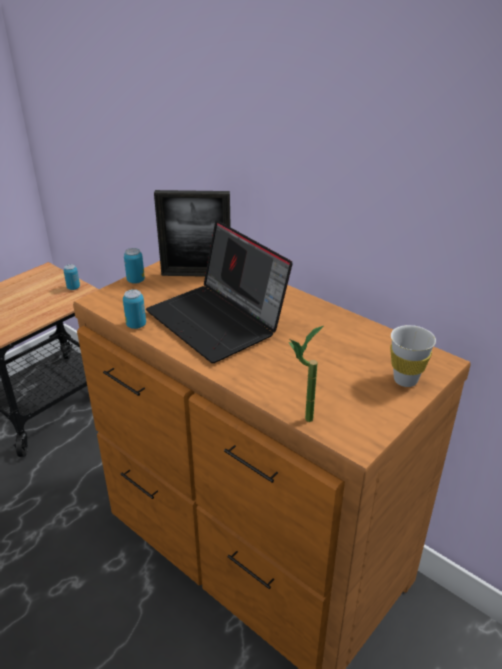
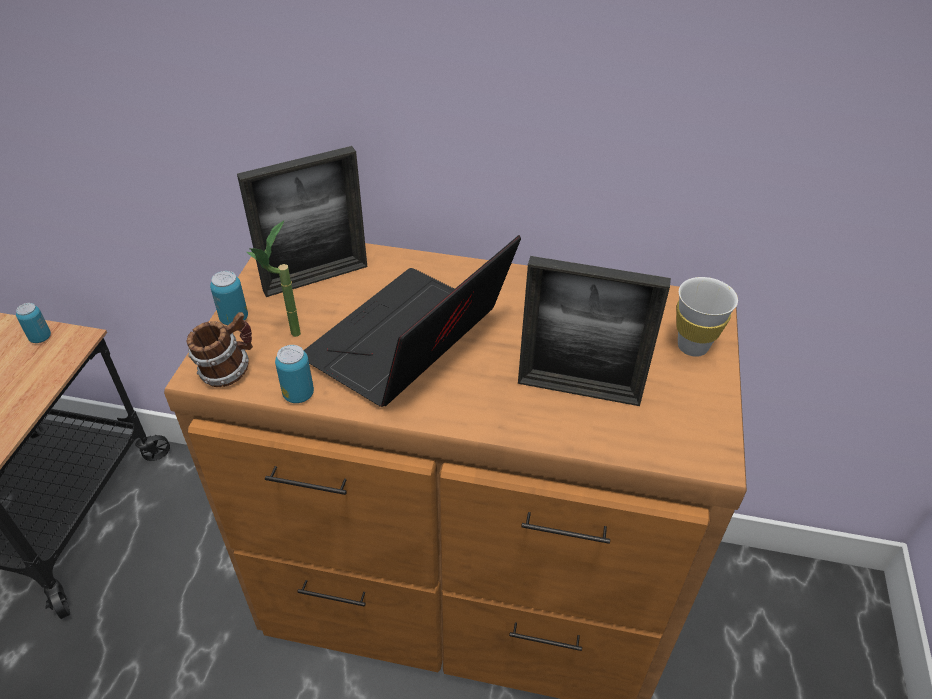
camera: 30 degrees left, 10 degrees up
(111, 303) = (228, 370): none -> mug
(219, 321) = (409, 344): laptop -> laptop turned 105 degrees clockwise
(301, 377) = (578, 390): none -> picture frame
(301, 420) = (628, 454): potted plant -> potted plant (287, 338)

